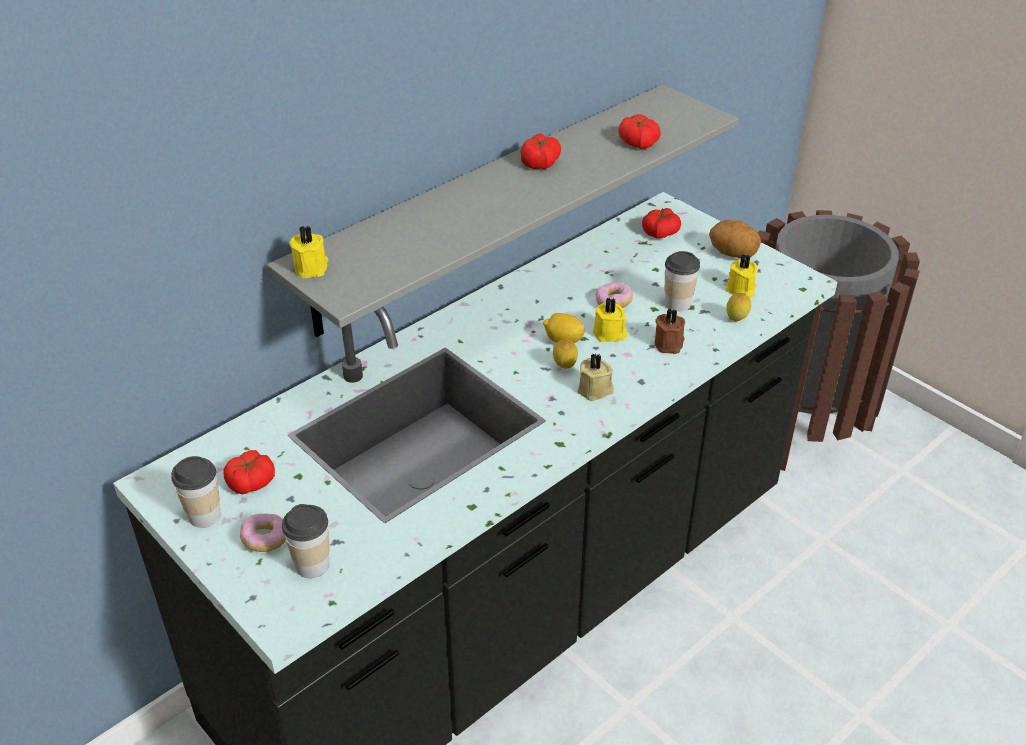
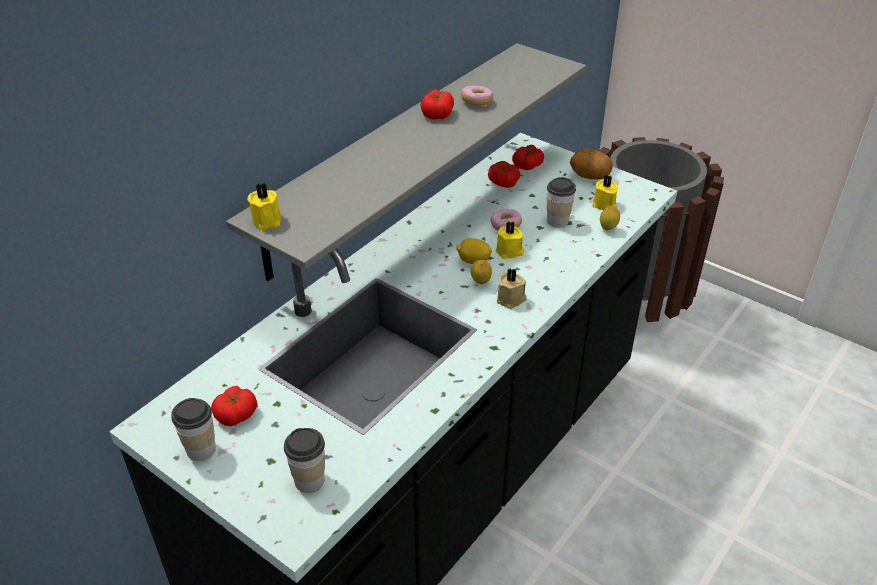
camera: 10 degrees left, 0 degrees up
(265, 539) = (262, 463): donut -> donut (476, 102)
(638, 142) = (512, 91): tomato -> tomato (503, 182)
(670, 344) = (560, 254): brown candle -> none

